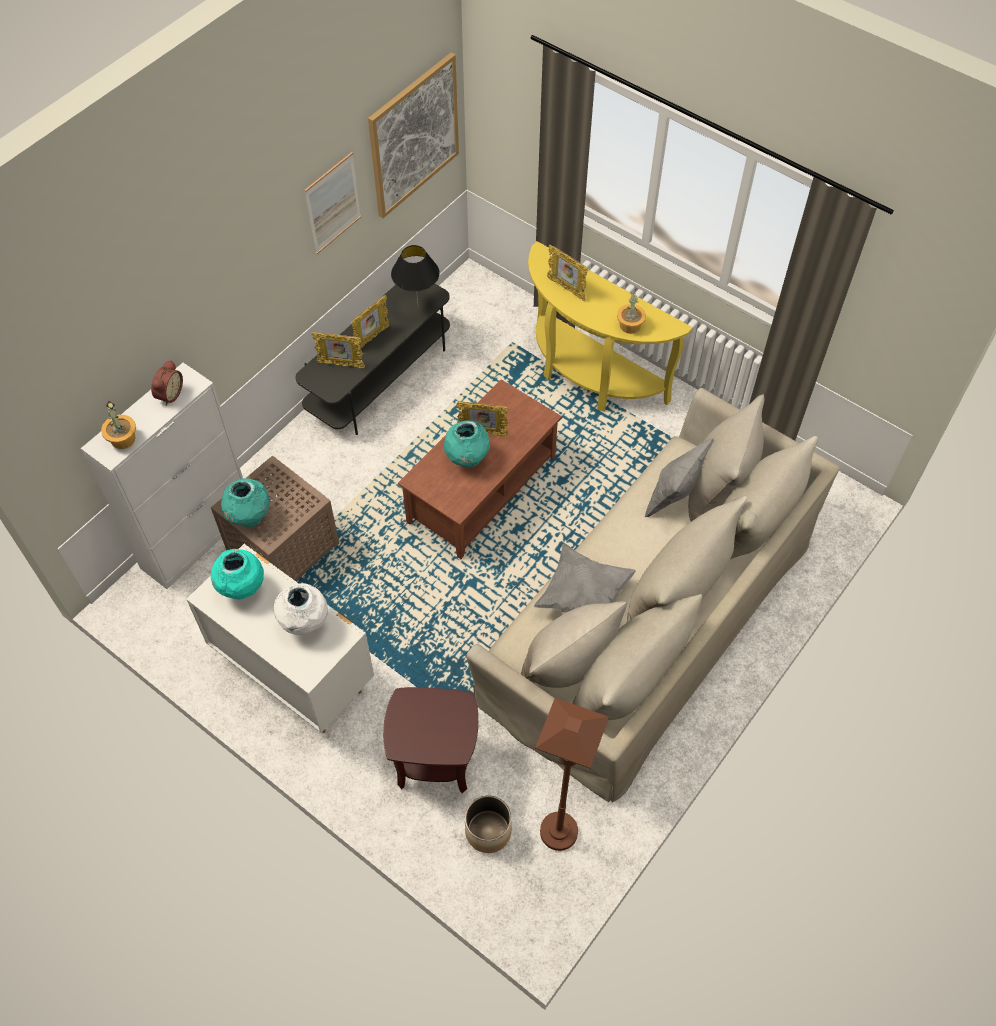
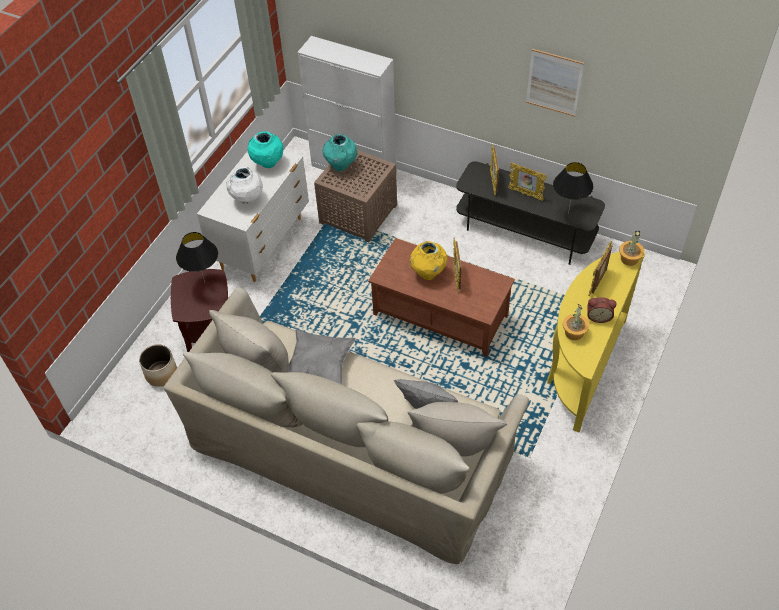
camera: 80 degrees right, 5 degrees down
(122, 439) = (322, 50): potted plant -> potted plant (629, 258)
(169, 394) = (364, 60): alarm clock -> alarm clock (598, 316)
(412, 715) = (205, 283): none -> black table lamp
(414, 135) = (650, 108): picture -> none
(467, 459) = (428, 273): turquoise vase -> yellow vase
(558, 832) = (164, 415): brown floor lamp -> none

